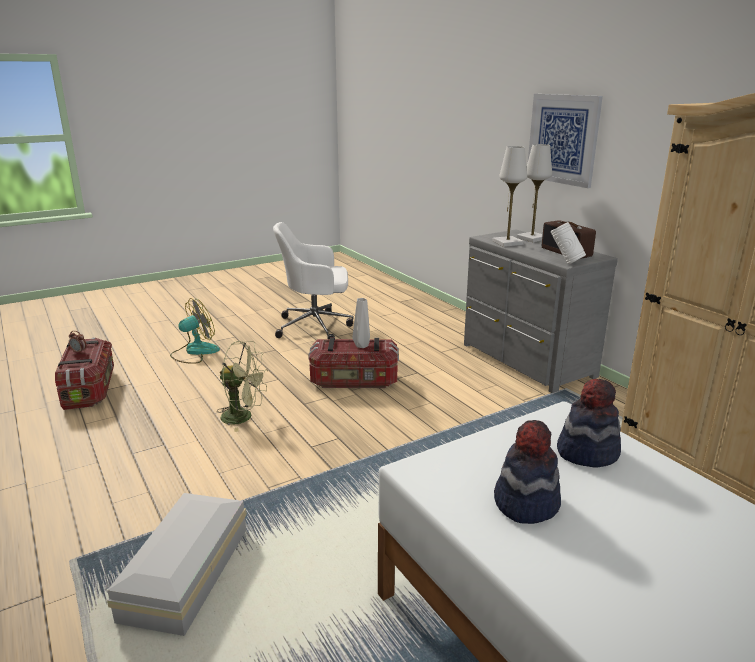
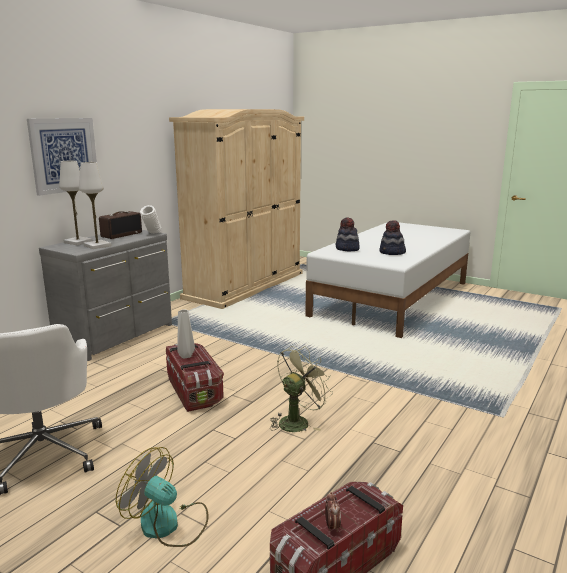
camera: 115 degrees left, 5 degrees down
(183, 574) = (457, 381): white storage box -> none
(243, 417) = (297, 421): green fan -> green fan turned 60 degrees clockwise

